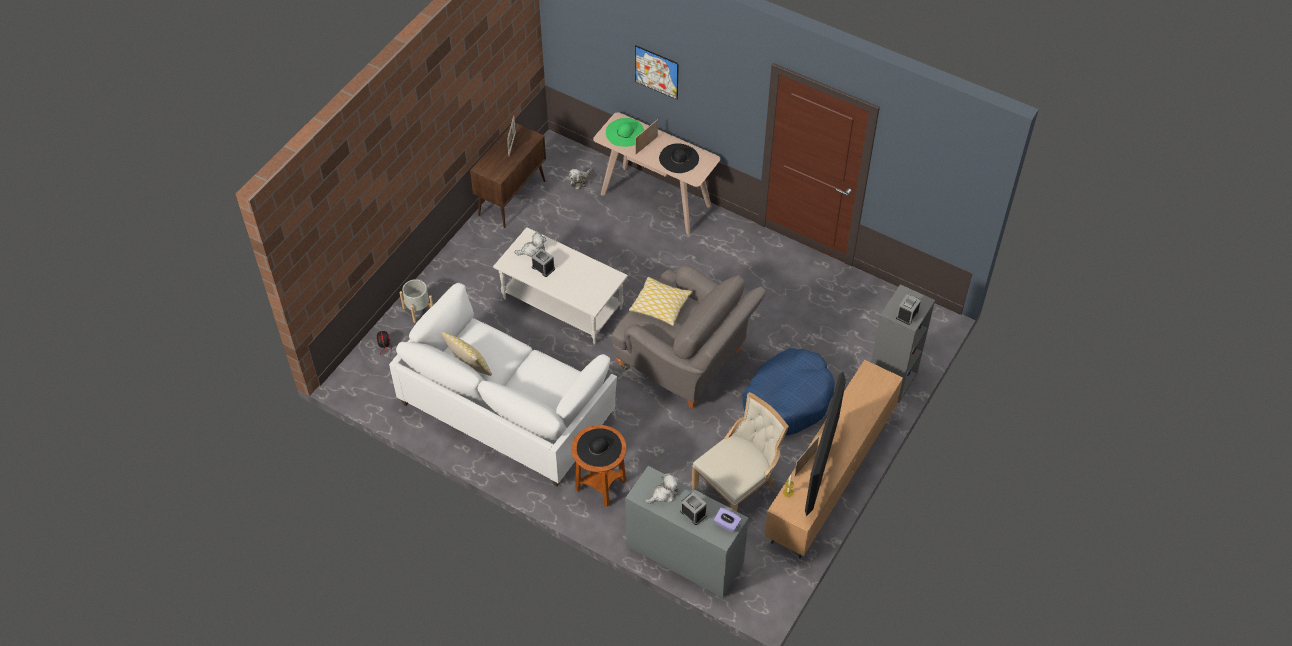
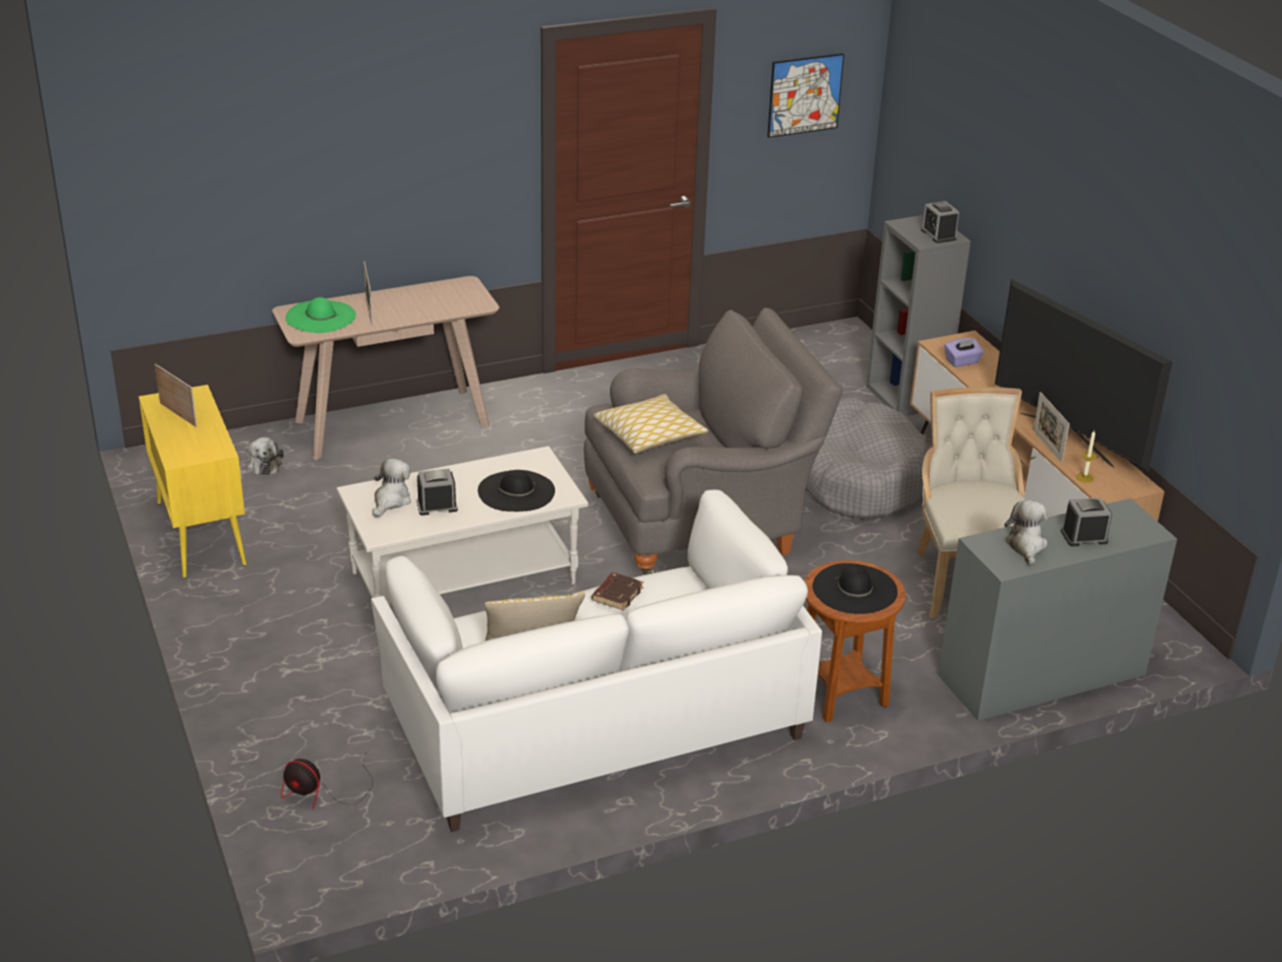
camera: 55 degrees left, 20 degrees down
(418, 309) = (278, 723): grey planter -> none
(512, 197) = (200, 532): brown cabinet -> yellow cabinet
(541, 366) = (617, 594): none -> brown book
(656, 72) = (338, 174): picture -> picture (805, 95)
(679, 158) = (430, 301): black hat -> black hat (516, 491)
(727, 524) = (1128, 518): purple tissue box -> purple tissue box (962, 362)
(787, 399) = (856, 477): blue dog bed -> grey dog bed

